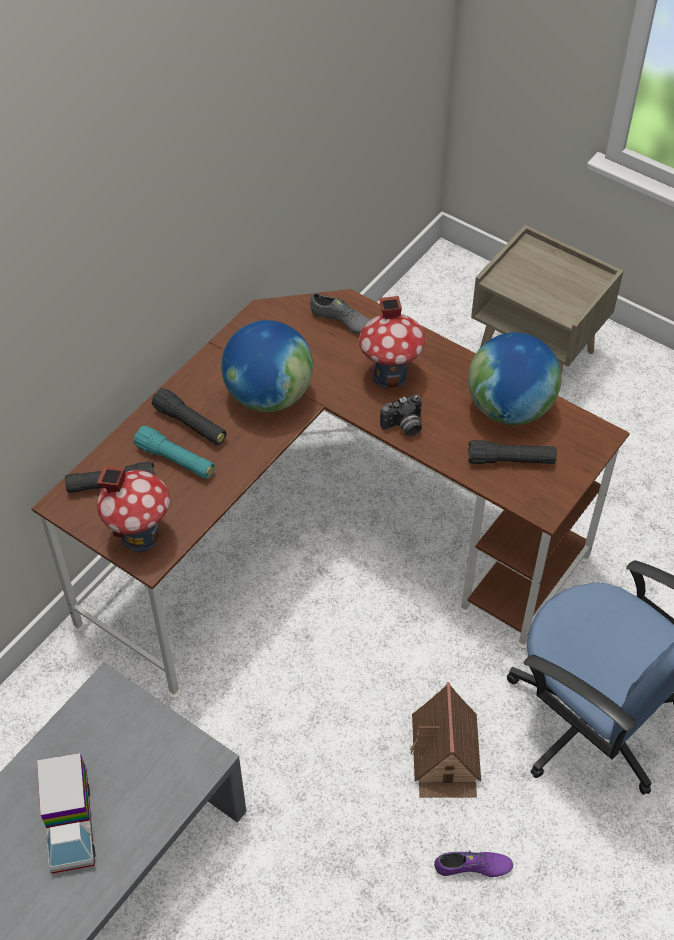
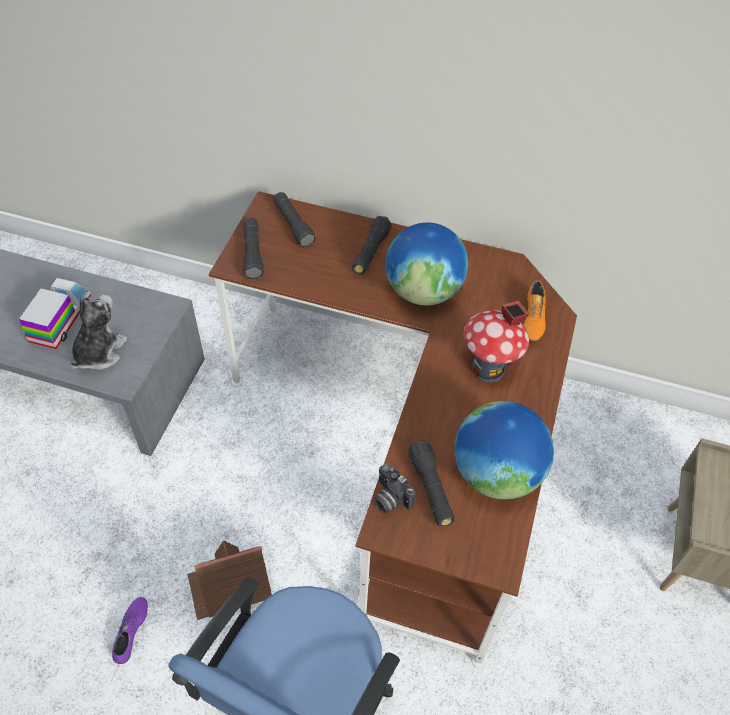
camera: 70 degrees right, 0 degrees up
(70, 822) = (61, 320): toy truck -> toy truck turned 135 degrees clockwise
(140, 535) = (253, 254): toy house -> black flashlight
(146, 781) = (99, 352): none -> plush toy
(175, 460) = (331, 253): turquoise flashlight -> none
(342, 322) = (532, 319): grey shoe -> orange shoe
(404, 427) = (433, 393): camera -> camera (389, 498)
(472, 868) = (132, 632): purple shoe -> purple shoe turned 150 degrees counterclockwise

